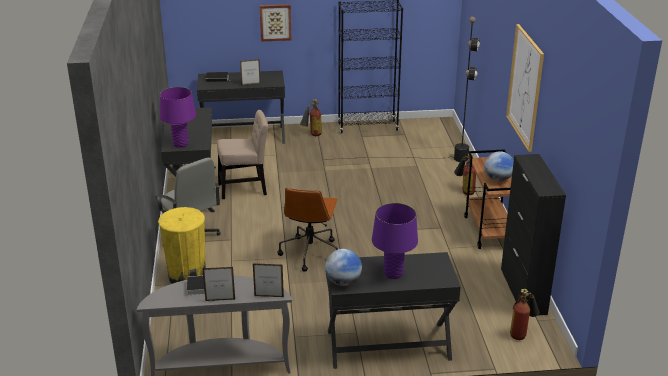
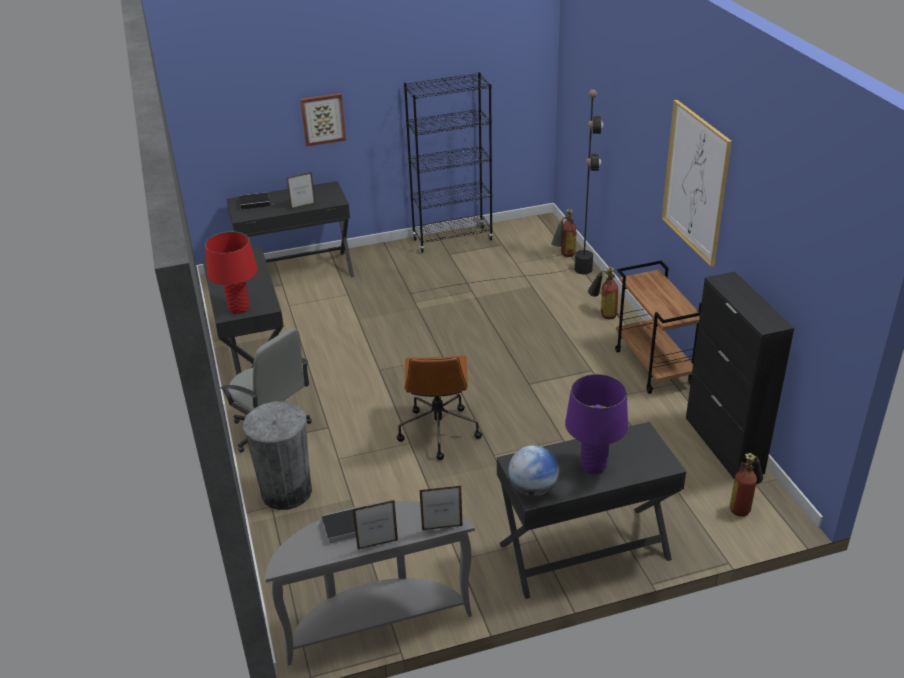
camera: 10 degrees left, 5 degrees up
(181, 144) = (239, 308): purple table lamp -> red table lamp
(187, 276) = (286, 491): yellow trash can -> grey trash can
(245, 188) = (323, 349): beige chair -> none
(312, 135) = (385, 260): fire extinguisher -> fire extinguisher (564, 256)
(498, 179) = (667, 303): globe -> none

